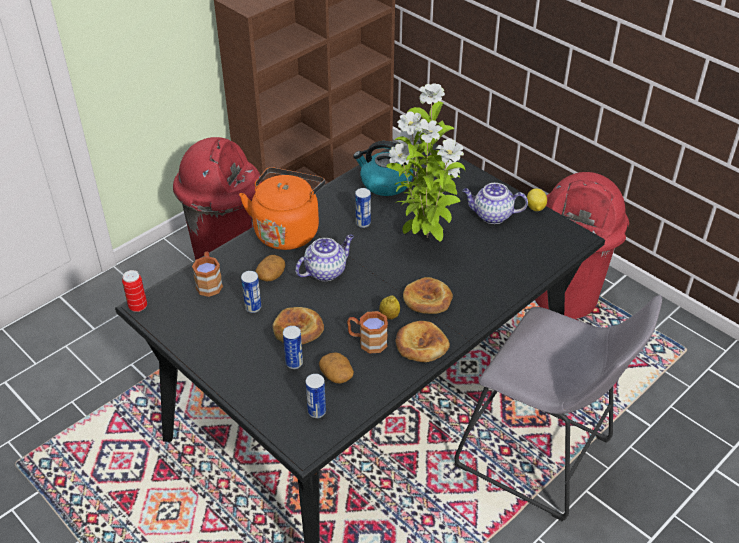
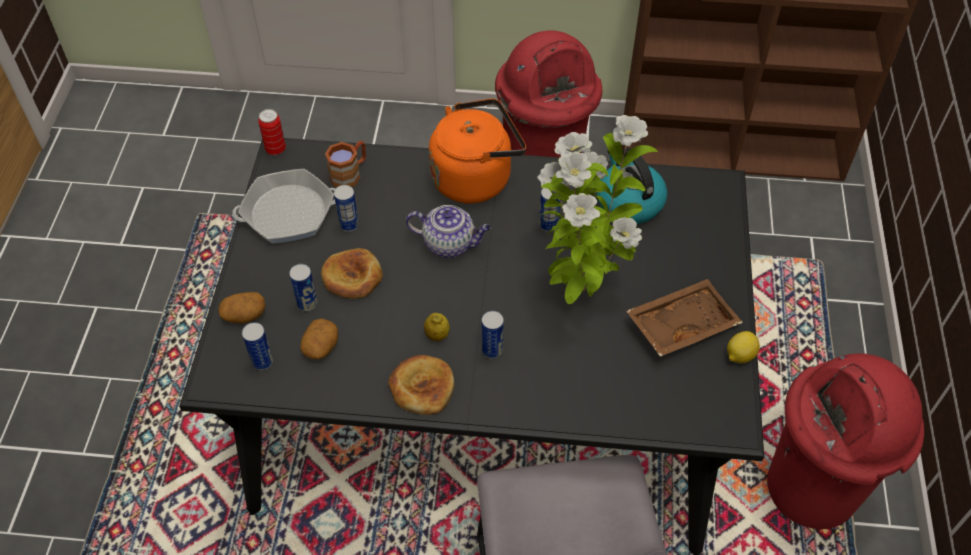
camera: 50 degrees right, 10 degrees up
(204, 330) = (288, 212): none -> frying pan
(271, 275) = (402, 209): potato -> potato (244, 315)
(367, 341) = (386, 340): brown mug -> none
(427, 299) = (492, 350): bread -> can
(491, 215) = (680, 324): teapot -> brown tray

